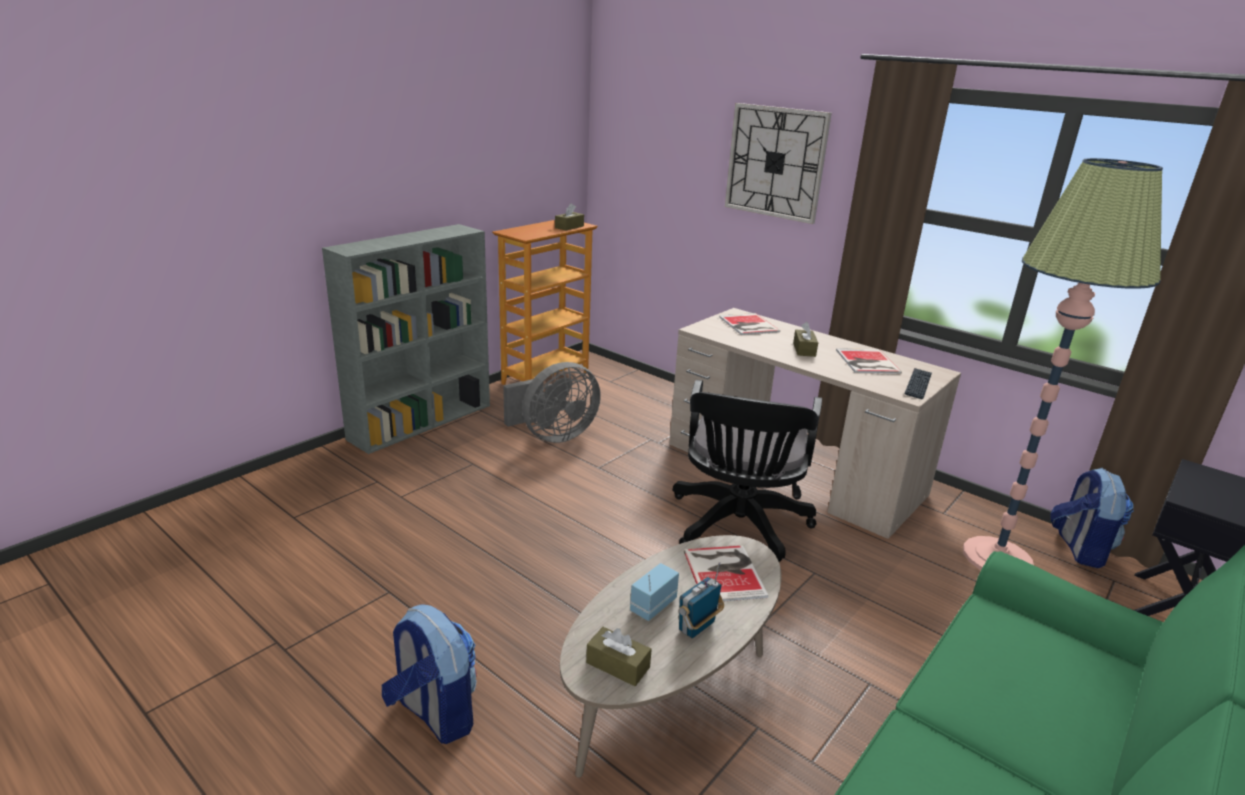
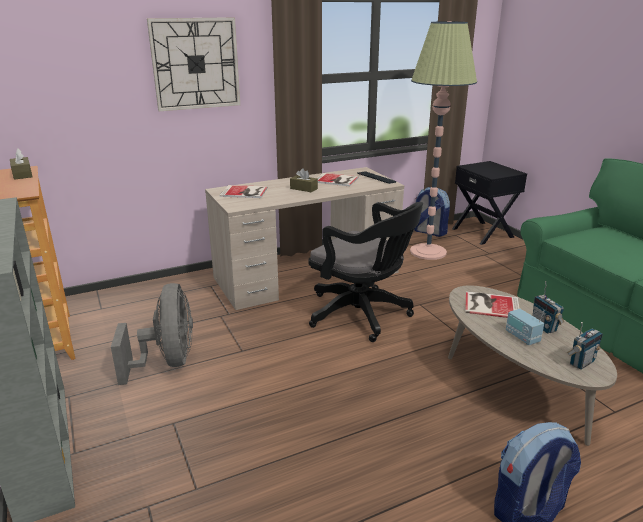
camera: 65 degrees left, 0 degrees up
(618, 665) = (581, 362): brown tissue box -> radio

